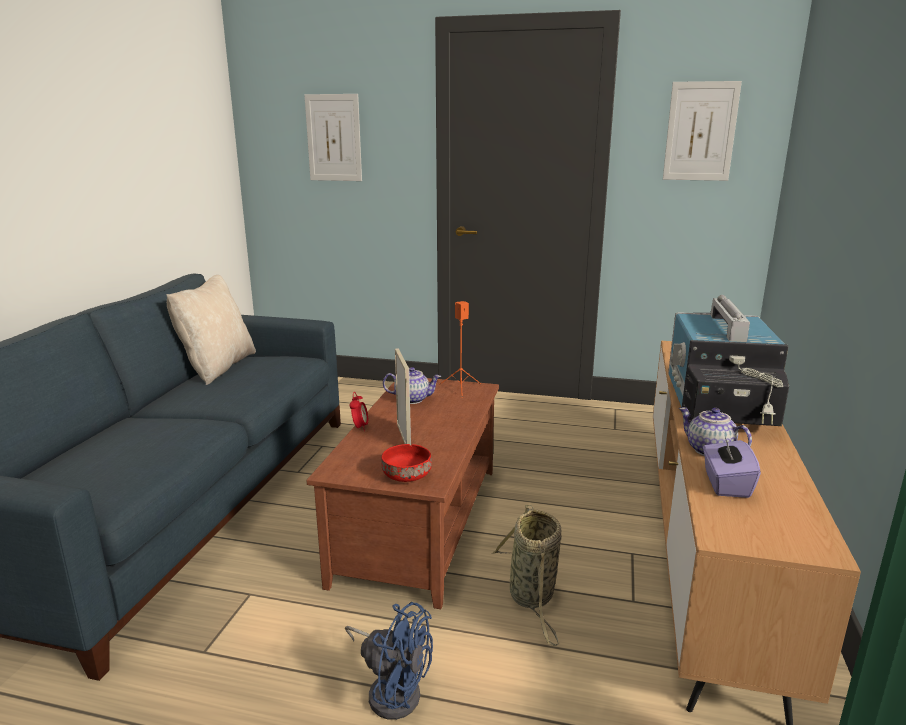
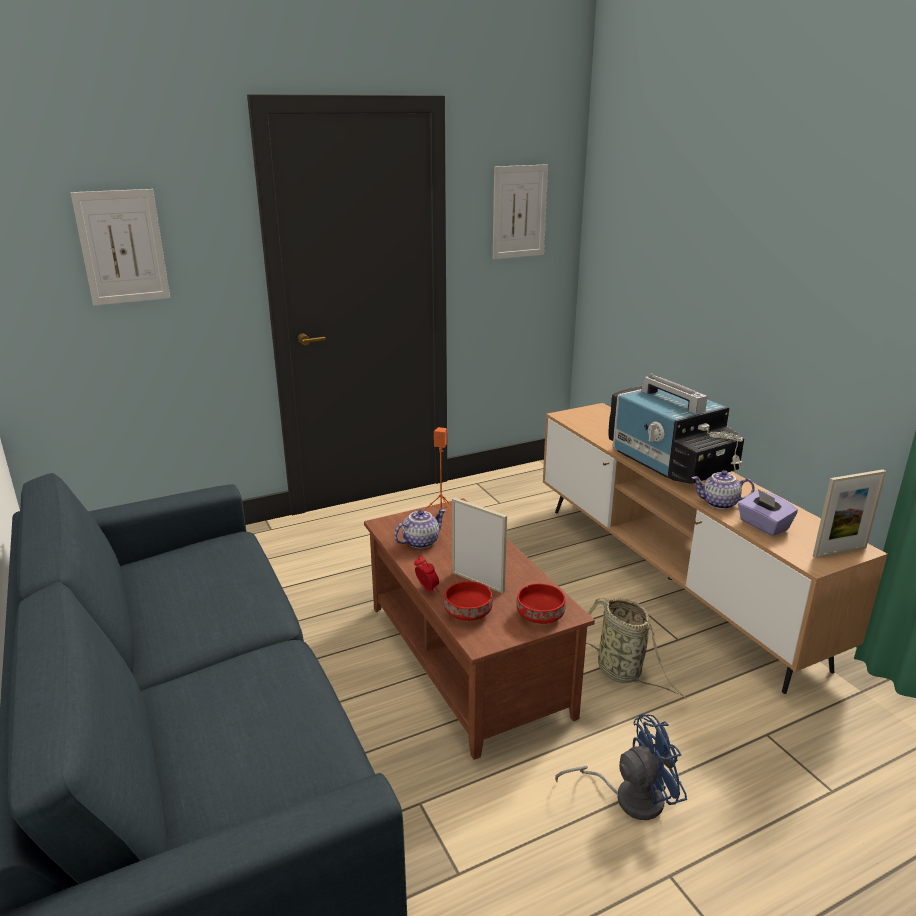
camera: 40 degrees left, 5 degrees up
(217, 367) = (141, 587): beige pillow -> none
(360, 451) = (467, 612): none -> red bowl
(783, 541) = (839, 552): none -> picture frame

